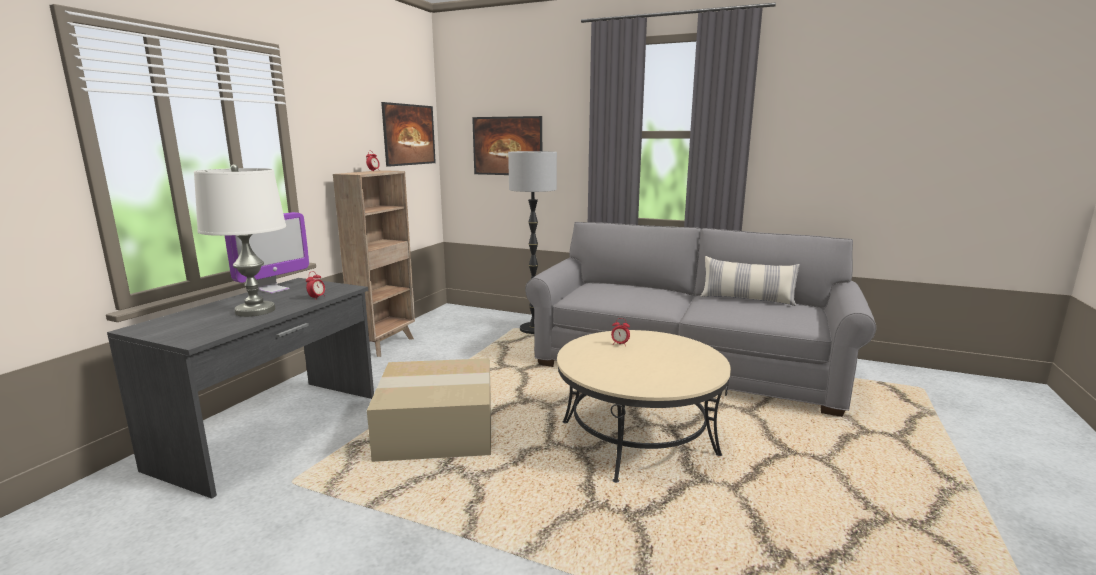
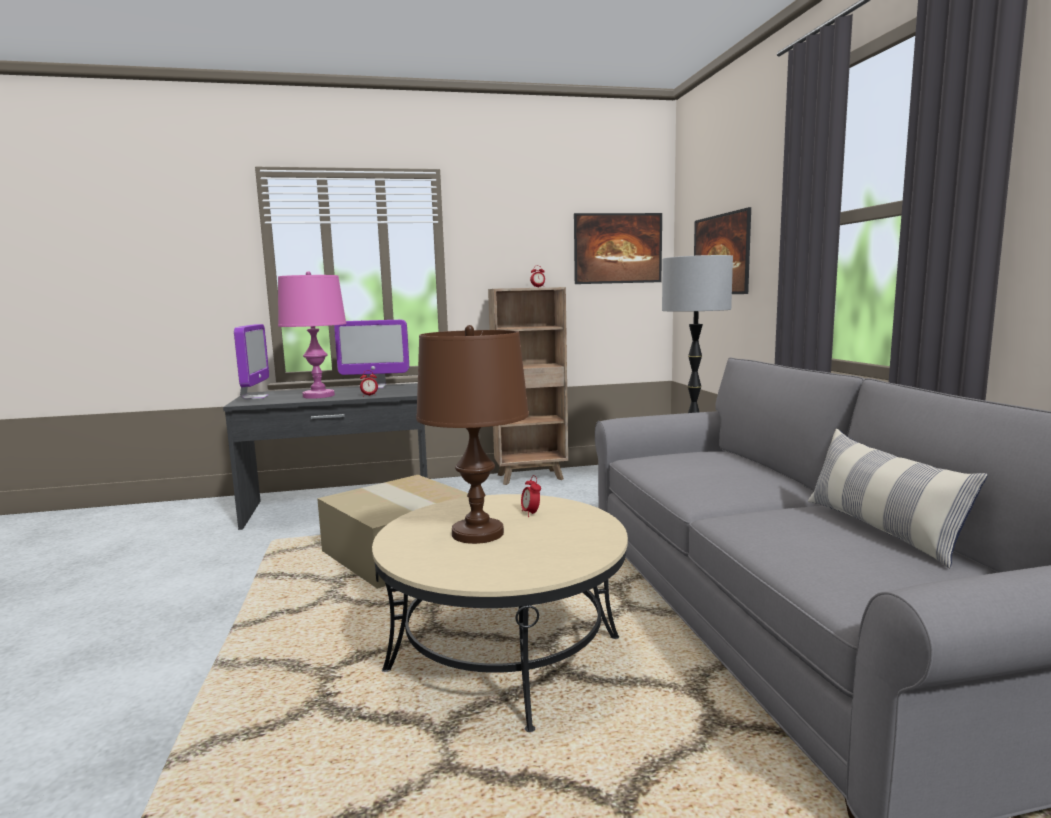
camera: 55 degrees right, 5 degrees down
(173, 332) = (254, 398): none -> monitor
(255, 311) = (319, 396): white table lamp -> pink table lamp
(635, 363) = (477, 533): none -> brown table lamp

